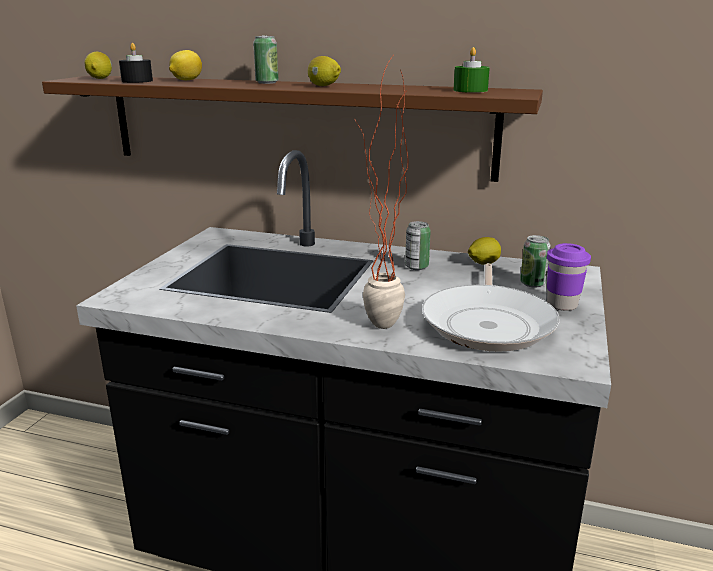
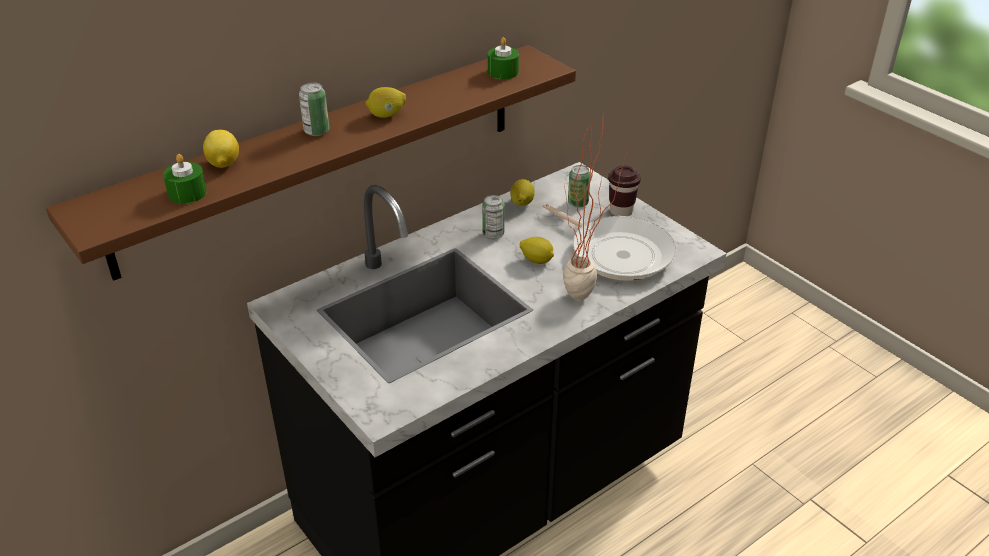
camera: 55 degrees left, 15 degrees up
(100, 78) = (118, 209): lemon -> lemon (537, 260)
(137, 81) = (187, 193): black candle -> green candle
(562, 305) = (621, 211): purple cup -> brown cup

